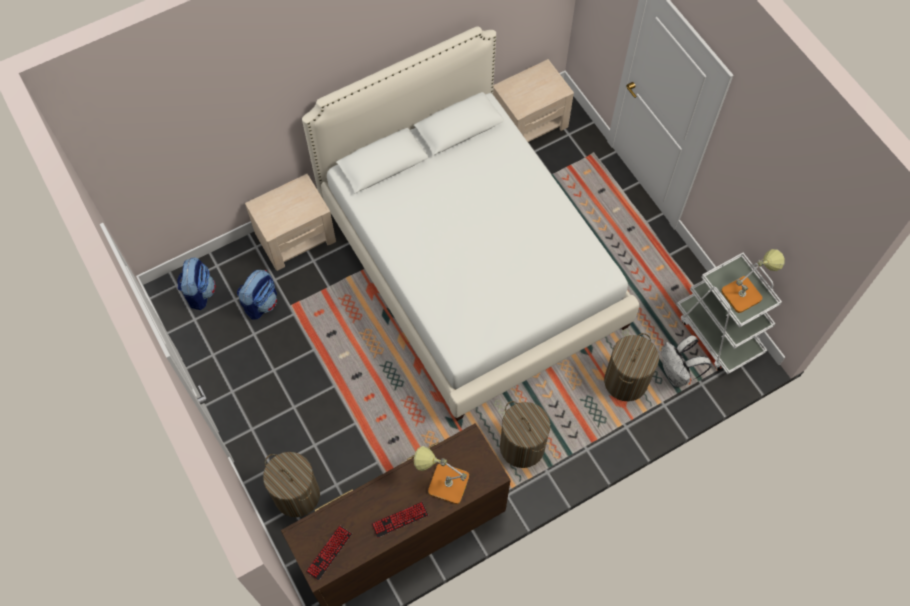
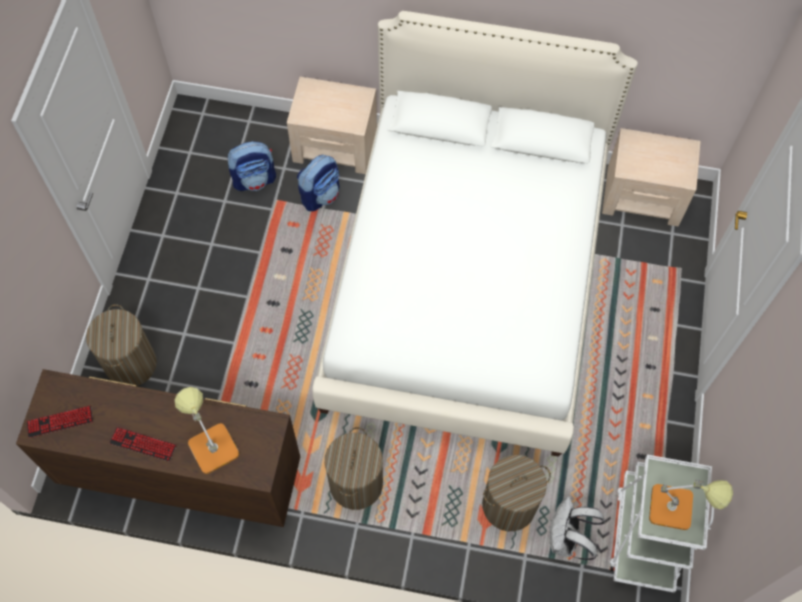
camera: 40 degrees right, 0 degrees up
(199, 292) = (214, 133): backpack -> backpack (320, 195)

